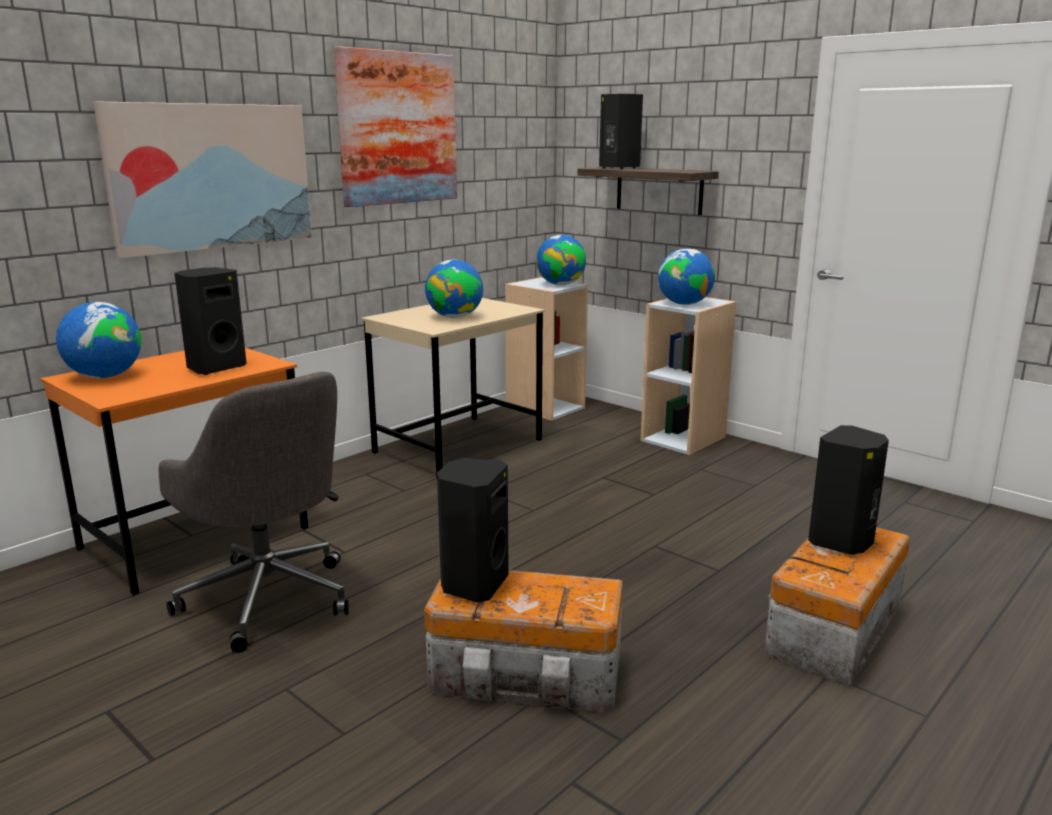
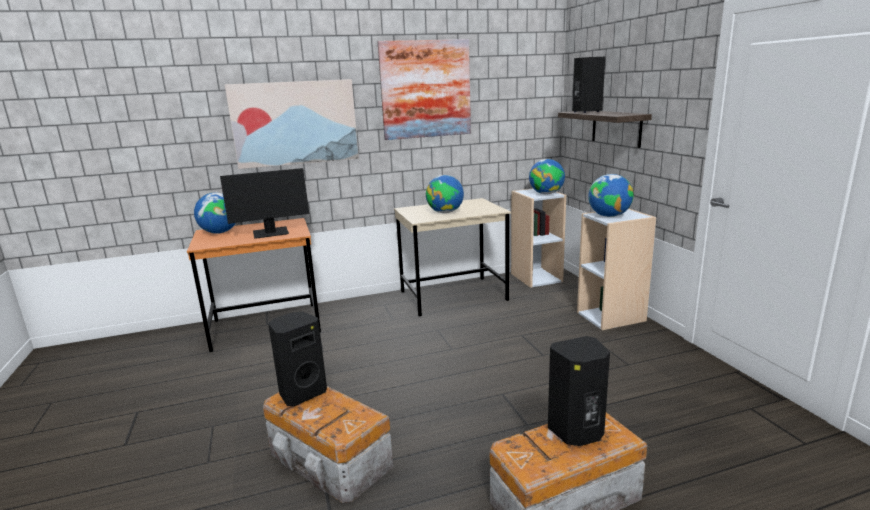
camera: 30 degrees right, 0 degrees up
(215, 368) = (271, 233): black speaker -> monitor
(269, 600) = (259, 371): grey office chair -> none

